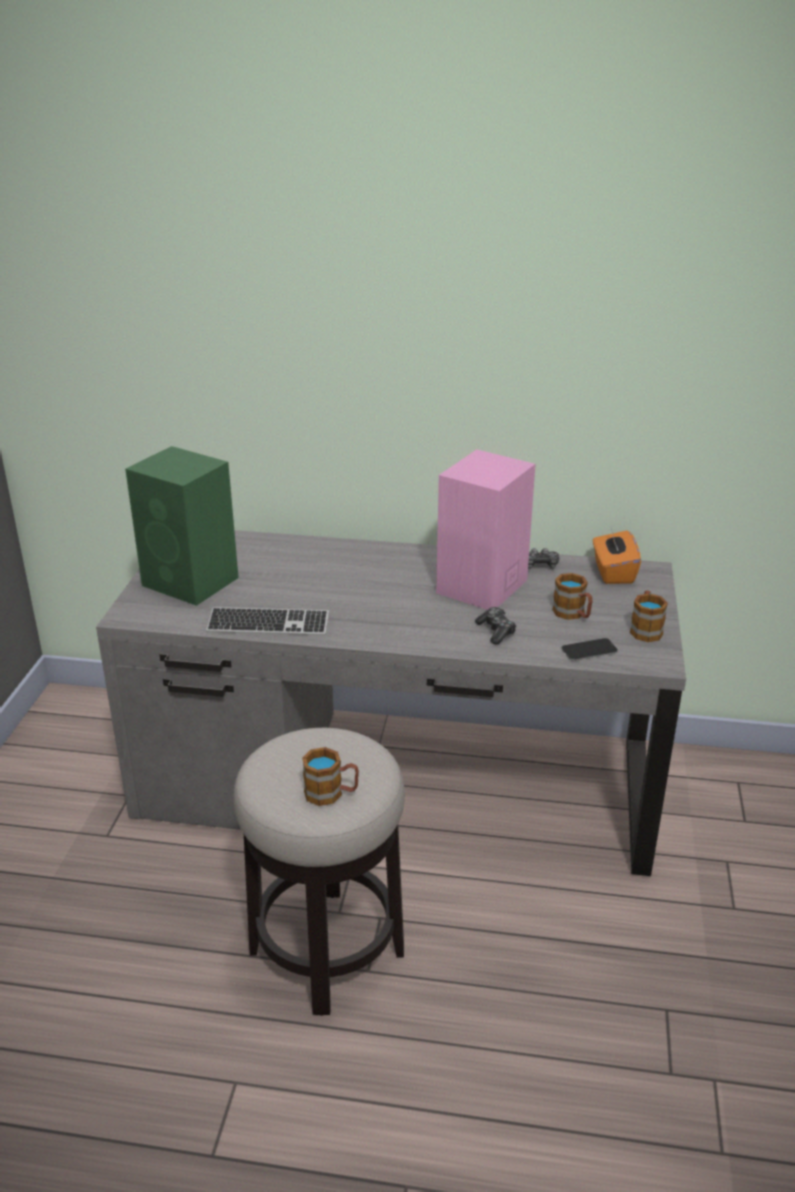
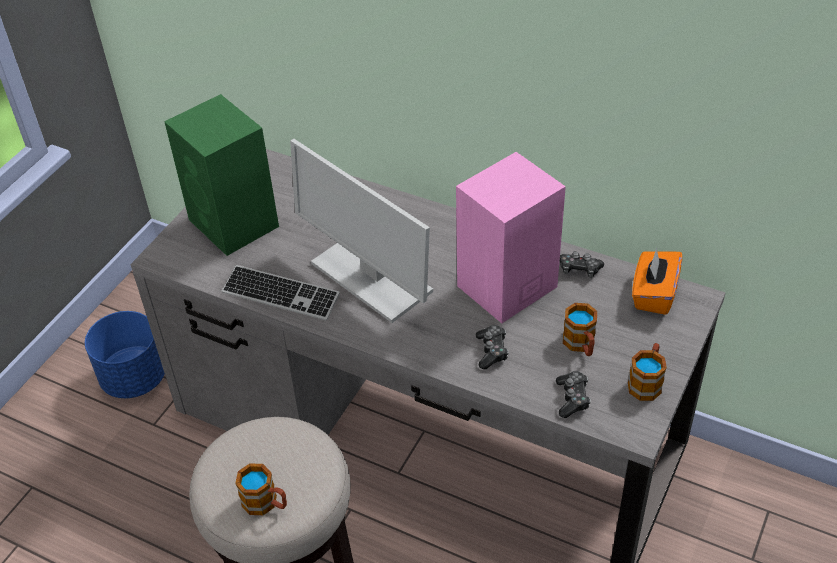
camera: 20 degrees right, 15 degrees up
(69, 799) = (134, 378): none -> blue planter
(350, 599) = (370, 277): none -> monitor
(589, 651) = (572, 398): phone -> game controller

